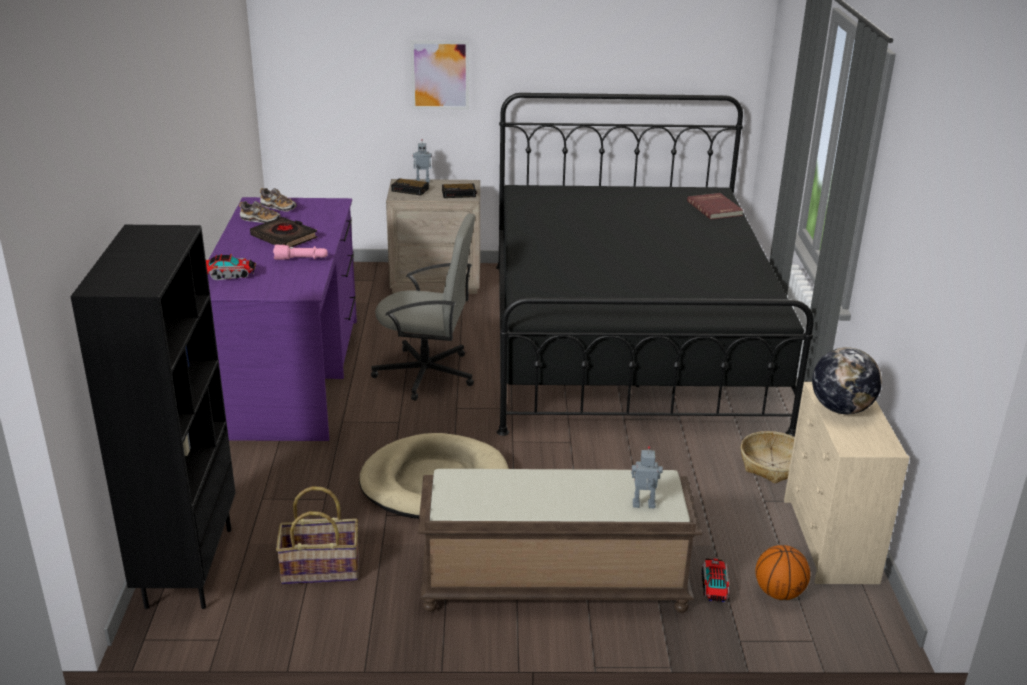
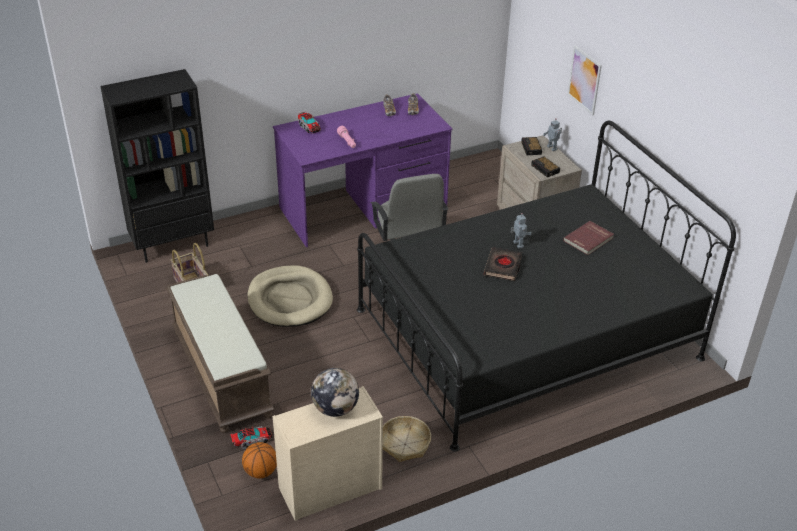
camera: 65 degrees right, 10 degrees up
(284, 237) = (372, 126): black book -> black book (503, 267)
(643, 505) = (220, 358): toy robot -> toy robot (517, 244)
(715, 208) = (653, 294): red book -> red book (589, 239)

